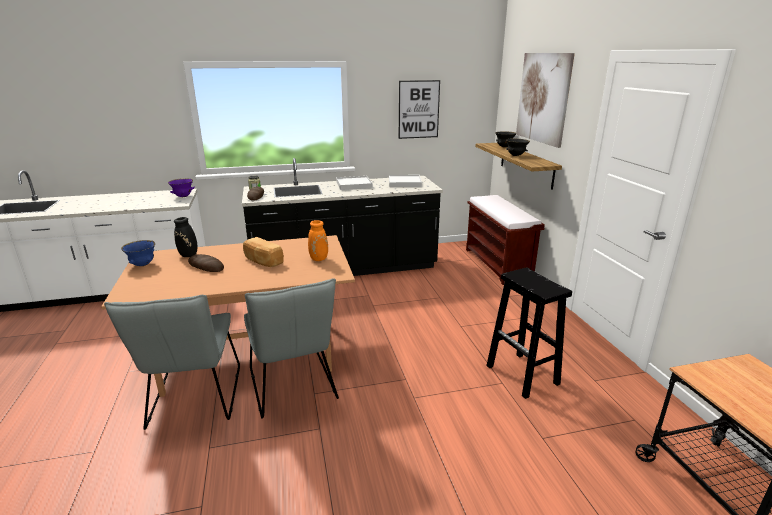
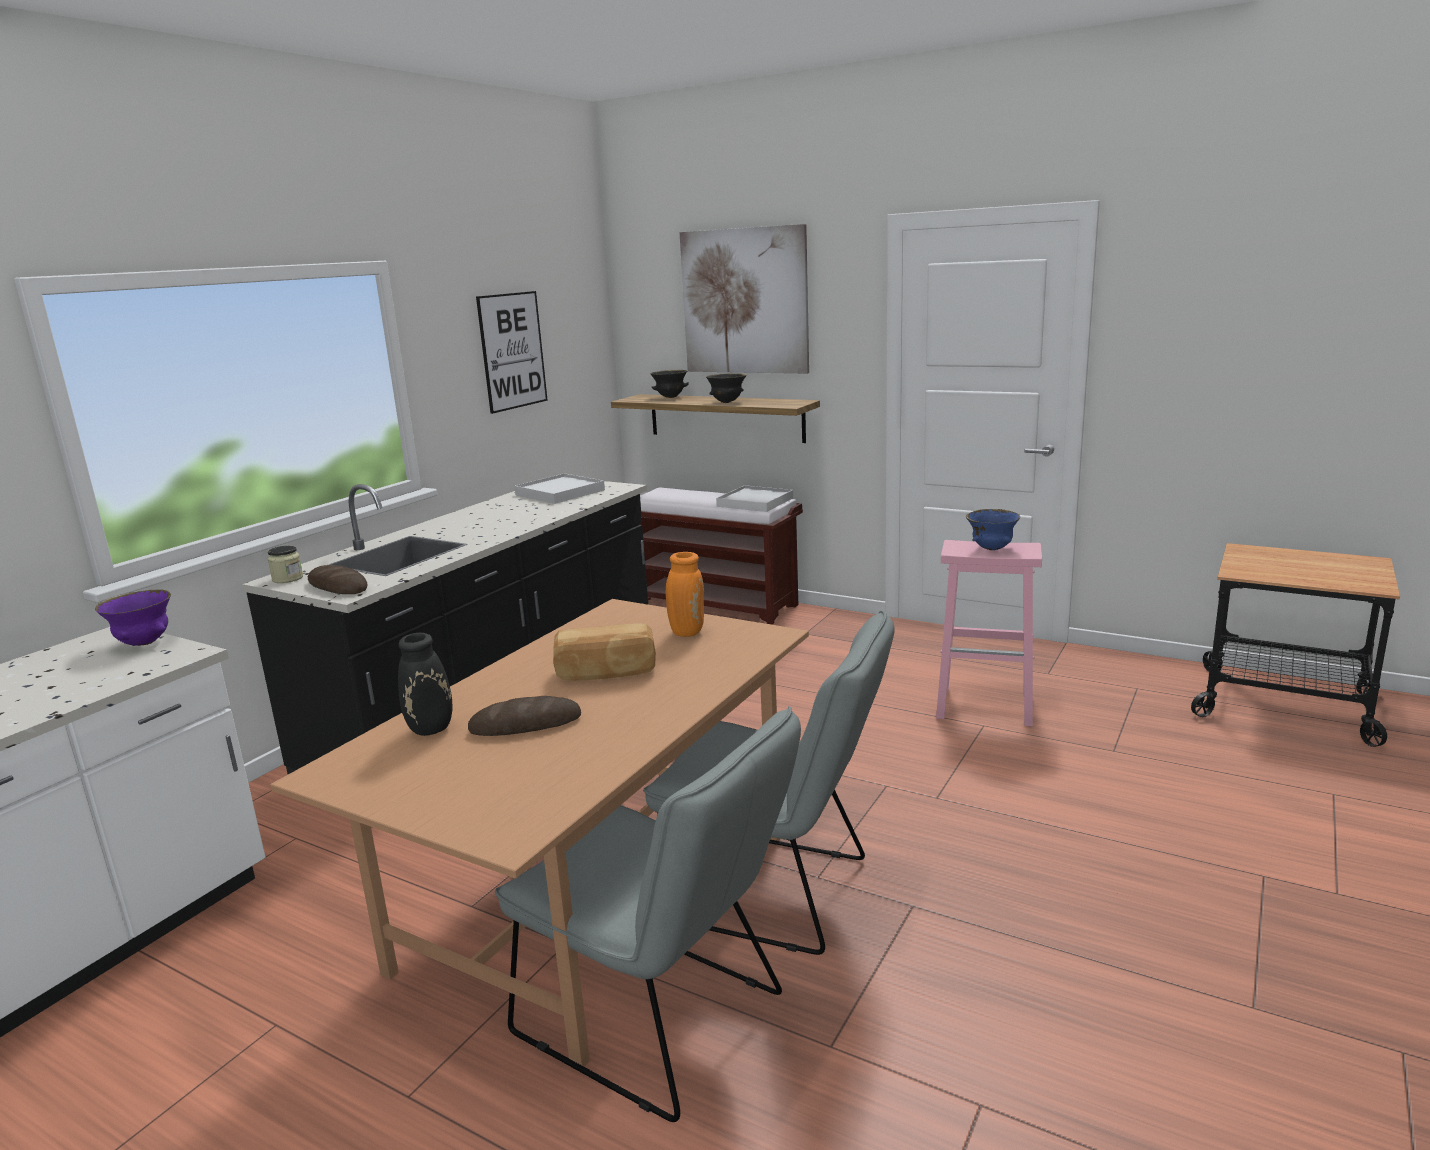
camera: 45 degrees left, 5 degrees down
(143, 265) = (374, 786): blue bowl -> blue bowl (991, 549)
(354, 185) = (481, 517): white tray -> white tray (755, 502)
(523, 375) = (986, 706): black stool -> pink stool

